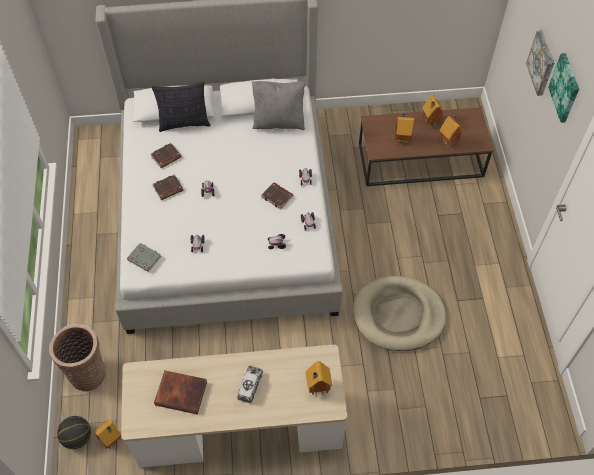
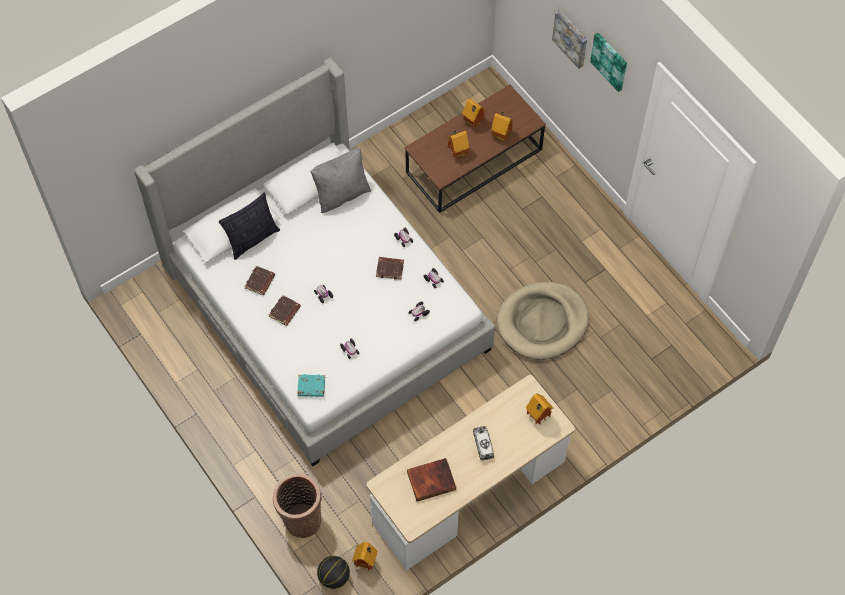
camera: 30 degrees left, 5 degrees up
(144, 259) = (311, 387): grey book -> turquoise book

